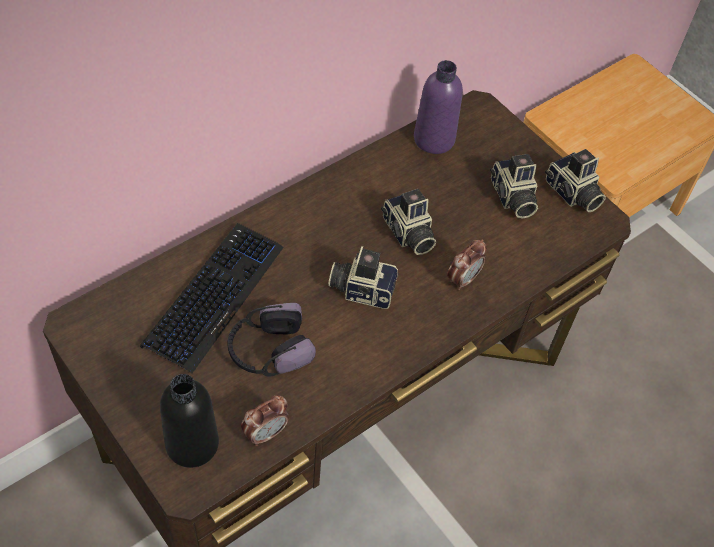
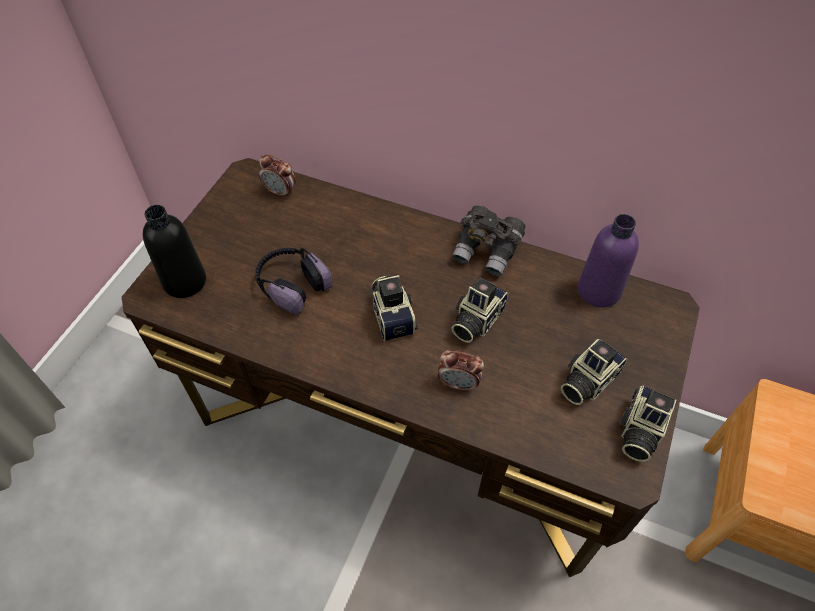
camera: 65 degrees right, 0 degrees up
(214, 296) = (320, 231): keyboard -> none
(265, 433) = (217, 319): alarm clock -> alarm clock (280, 192)
(339, 185) = (487, 251): none -> grey binoculars

